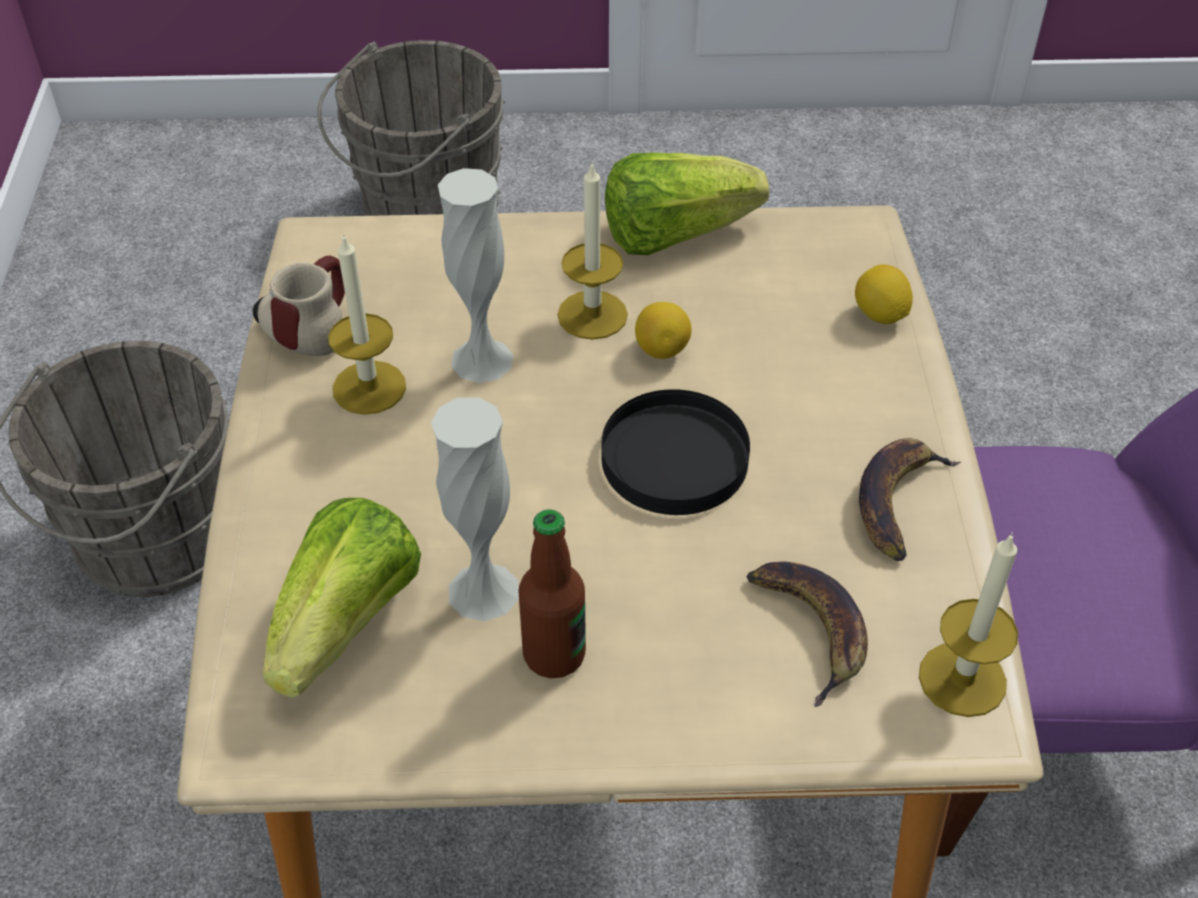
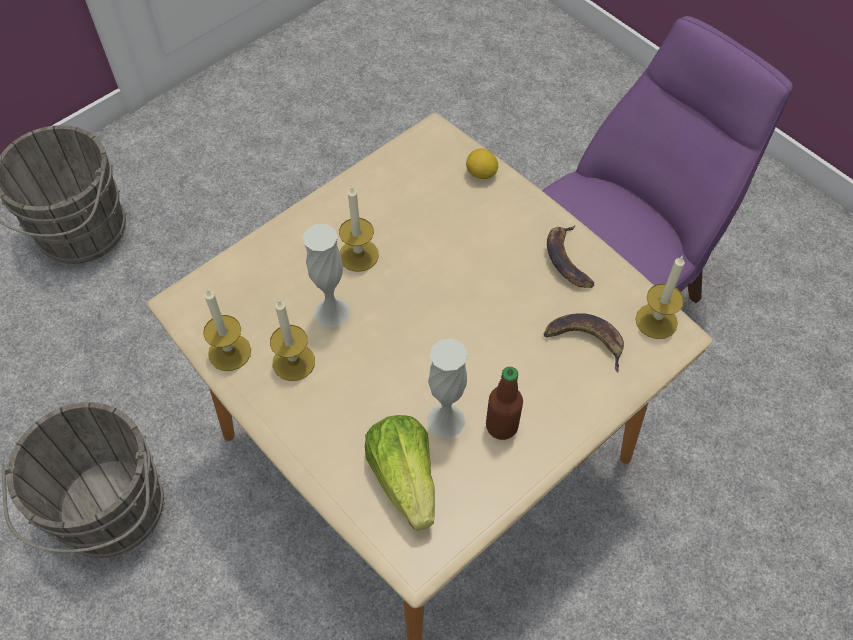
camera: 40 degrees left, 10 degrees up
(307, 327) = (229, 352): mug -> candle
(662, 349) = (406, 252): lemon -> none
(674, 234) = (354, 188): lettuce -> none
(674, 459) = (463, 302): black plate -> none

